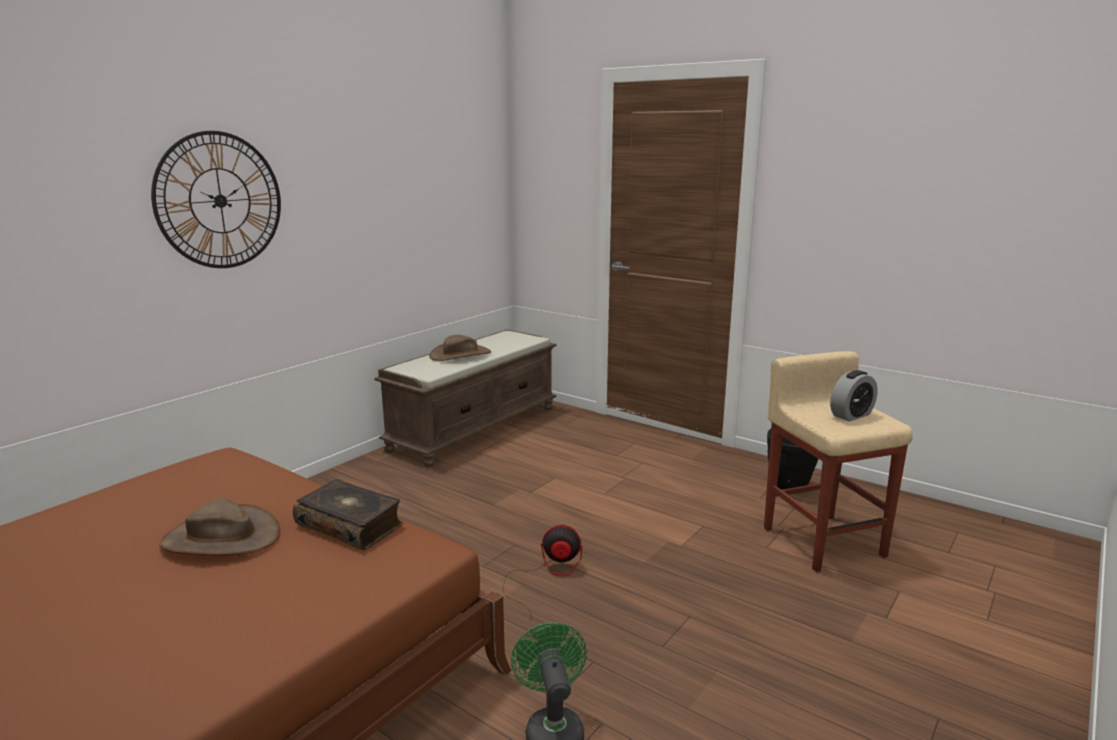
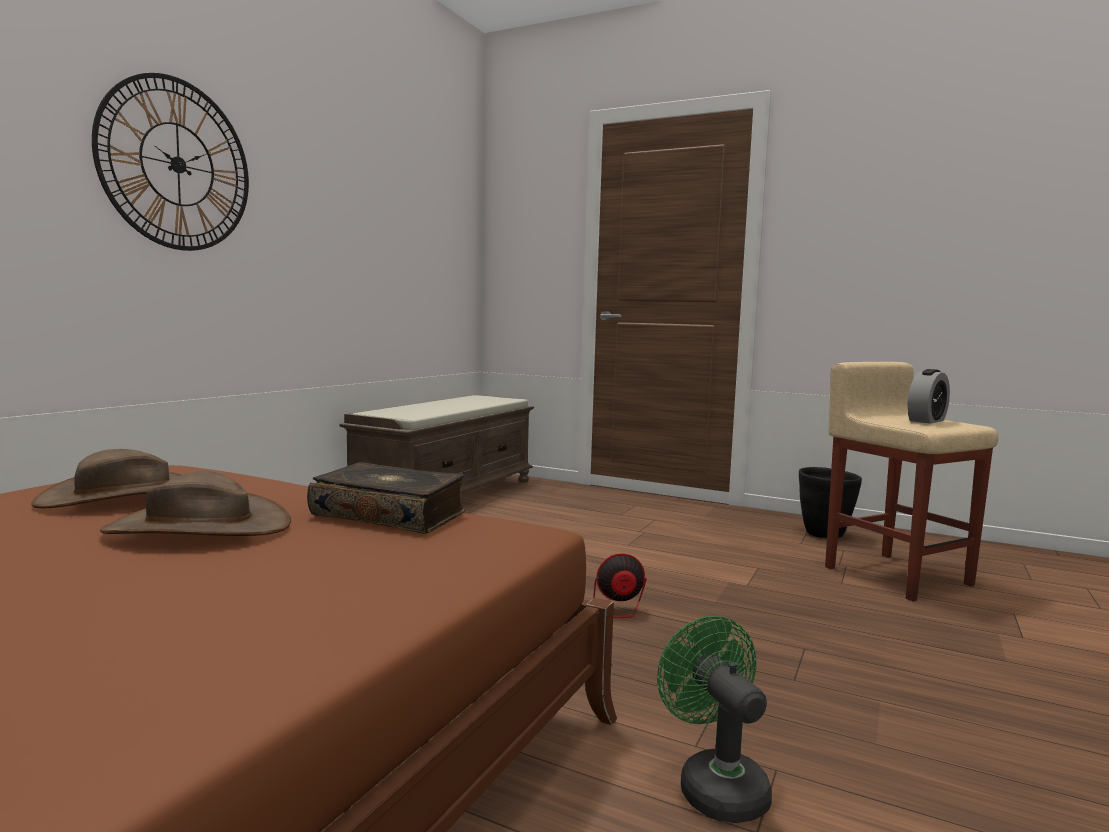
camera: 10 degrees left, 10 degrees down
(460, 355) = (436, 406): brown hat -> brown hat (123, 495)

